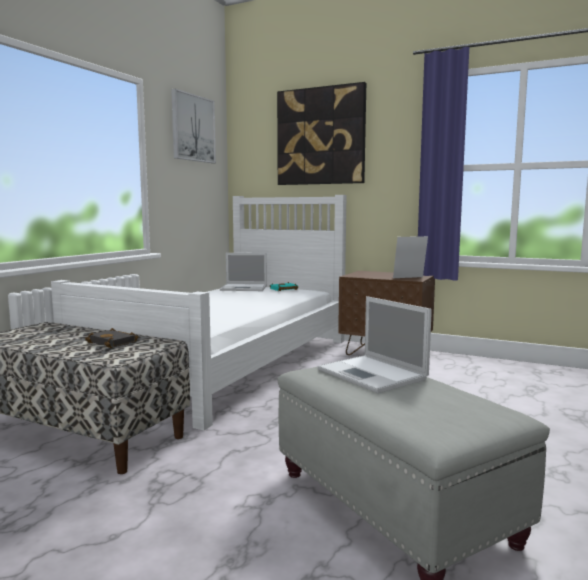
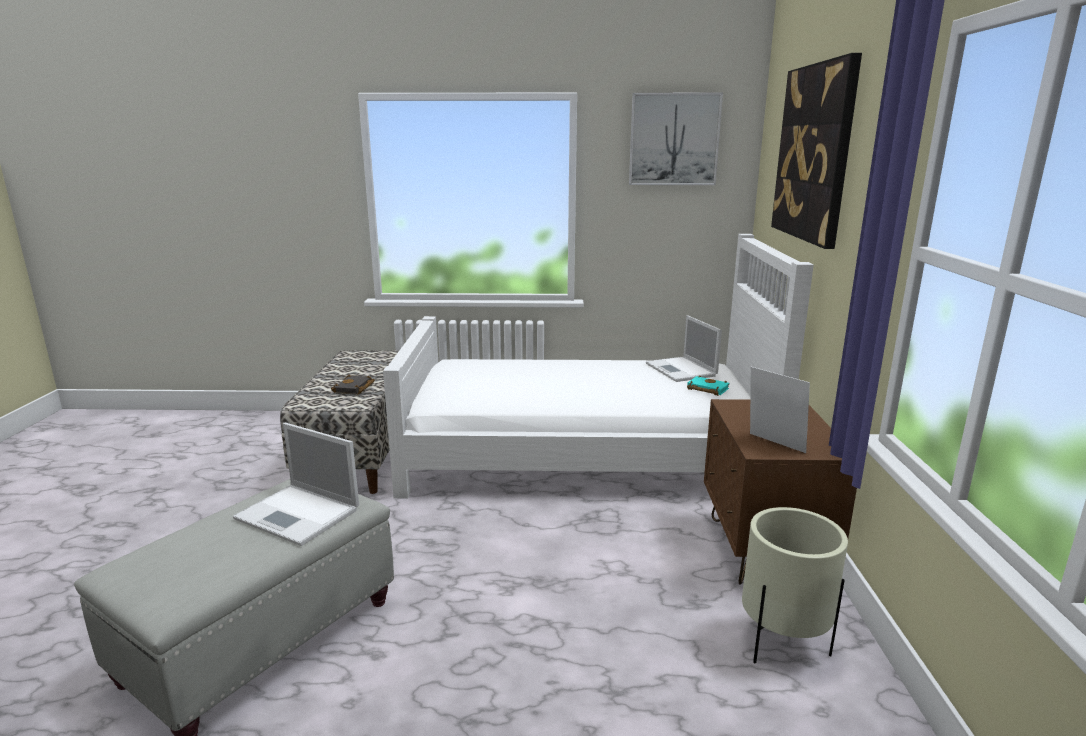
camera: 65 degrees right, 10 degrees up
(373, 374) = (299, 514): laptop -> laptop turned 90 degrees counterclockwise
(463, 367) = (782, 643): none -> beige planter

